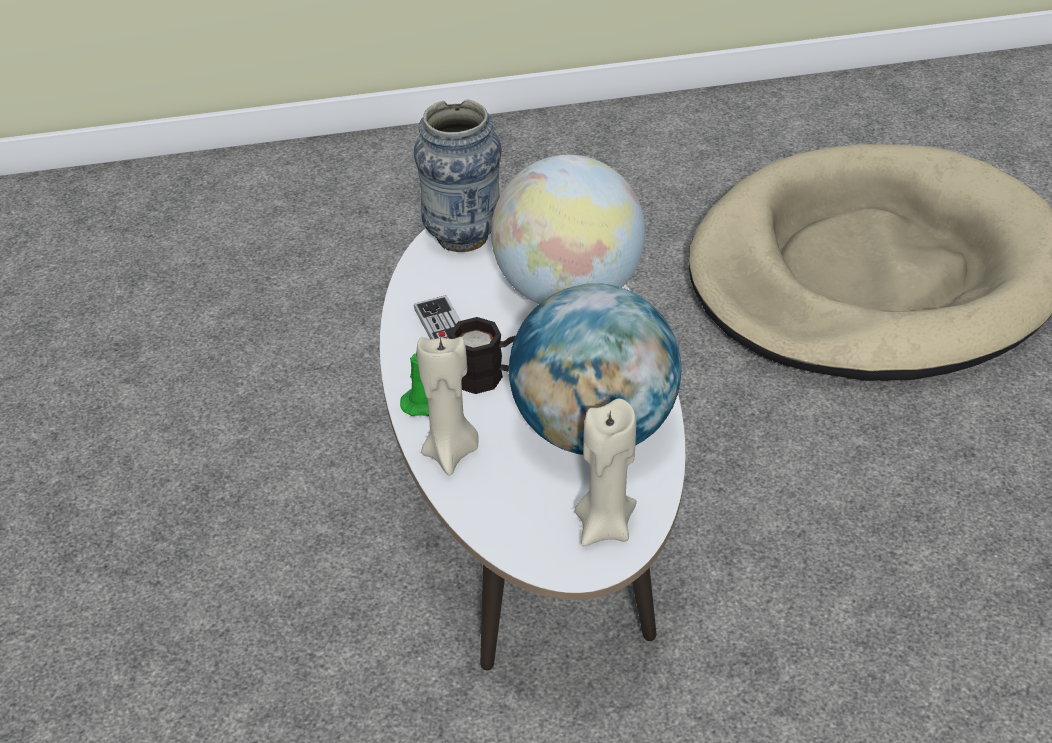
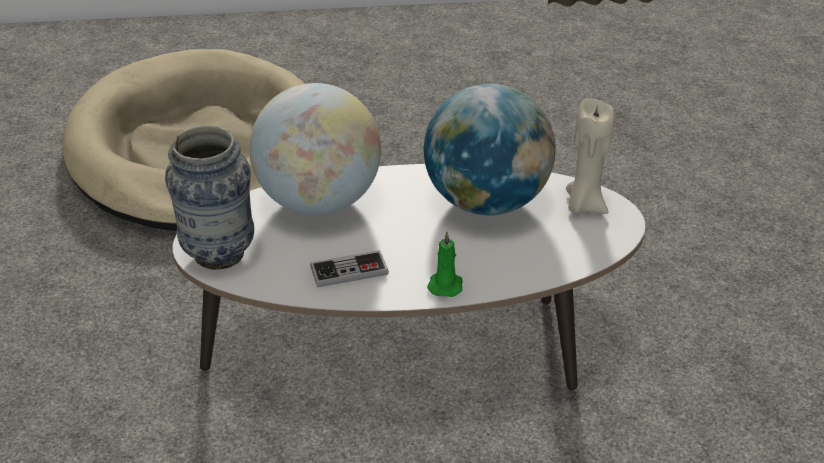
camera: 85 degrees left, 5 degrees down
(451, 452) = (504, 273): beige candle -> none
(488, 376) = (416, 249): black mug -> none

